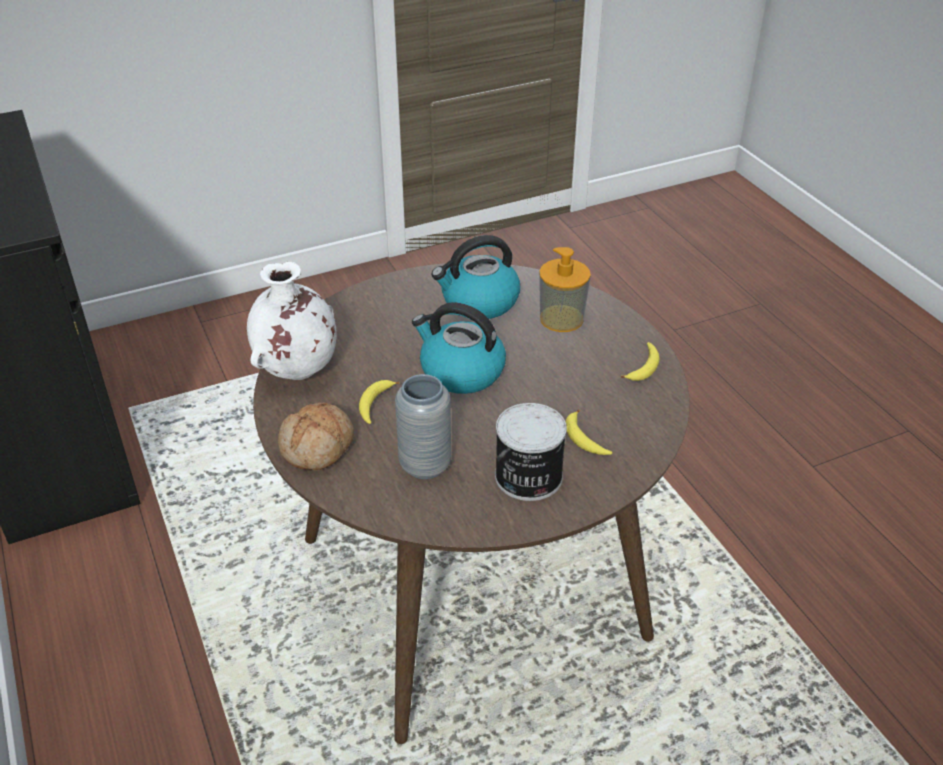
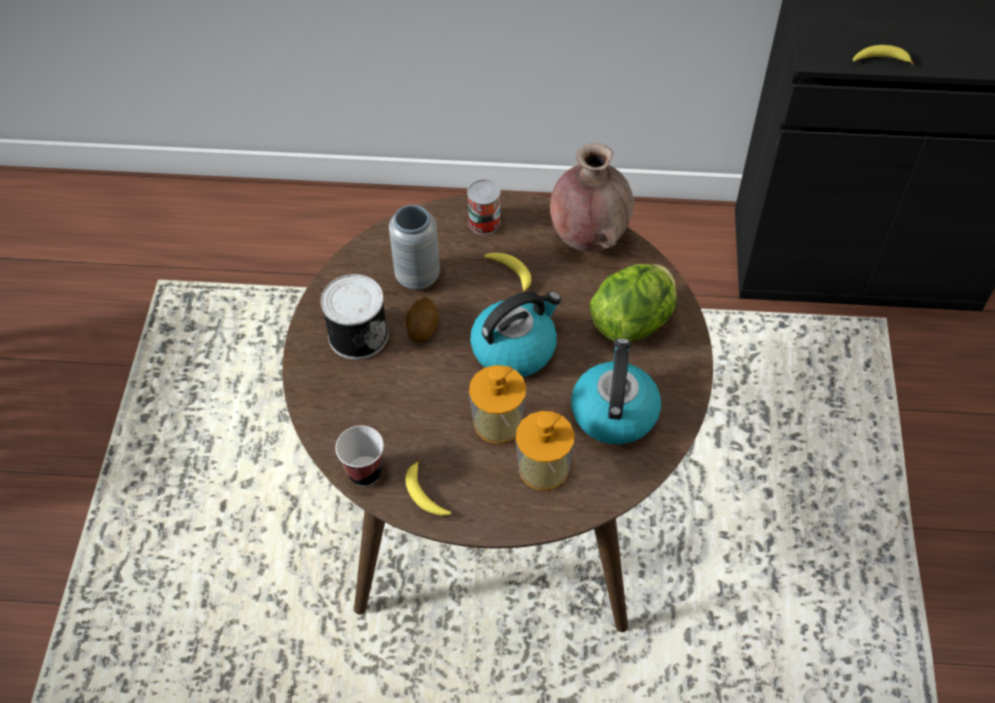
camera: 120 degrees right, 15 degrees up
(297, 372) = (588, 238): white vase -> brown vase
(318, 447) = (484, 222): bread -> can
(379, 318) = (633, 321): none -> lettuce
(484, 436) = (422, 328): none -> potato
(543, 354) = (498, 422): none -> soap dispenser
(584, 439) = (369, 393): banana -> banana (880, 60)
(659, 408) = (364, 472): none -> cup

